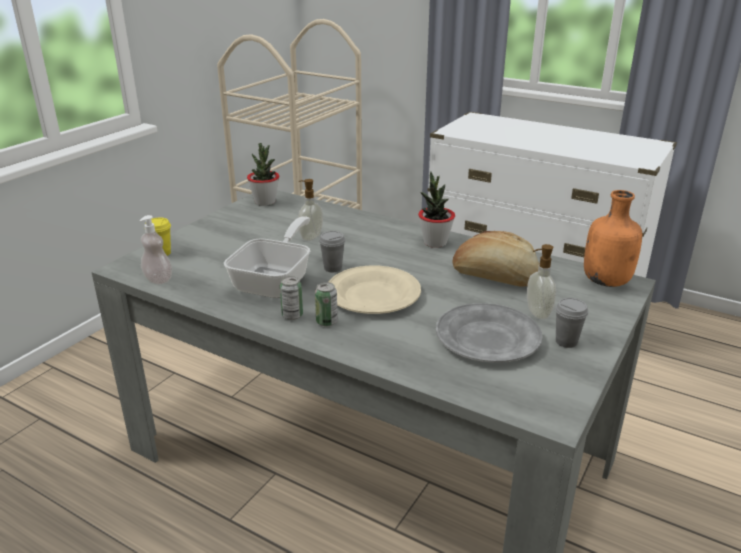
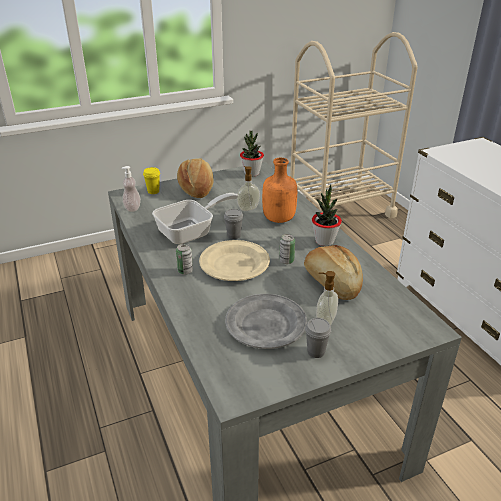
camera: 35 degrees right, 5 degrees up
(217, 234) = (197, 188): none -> bread
(292, 315) = (172, 259): can -> can (286, 261)
(607, 281) = (415, 321): orange bottle -> orange bottle (279, 219)

